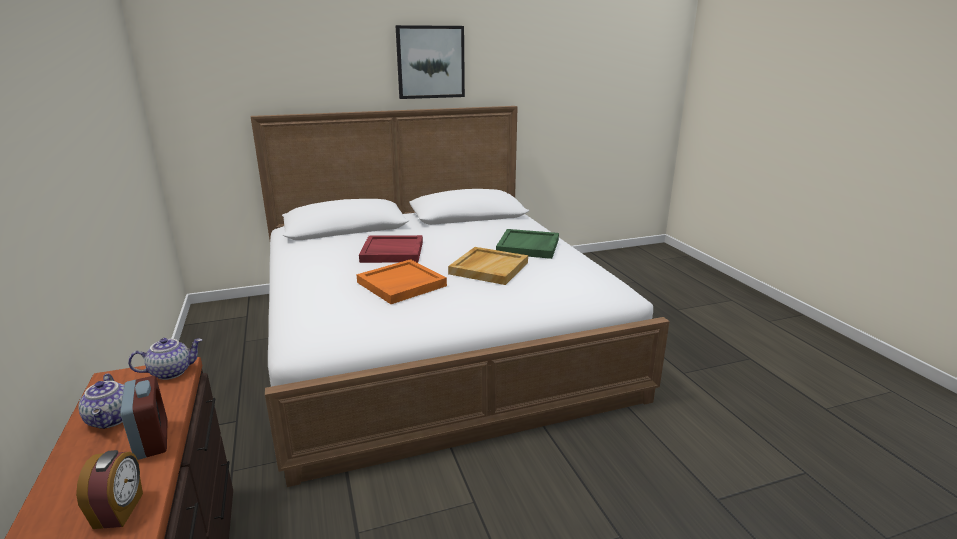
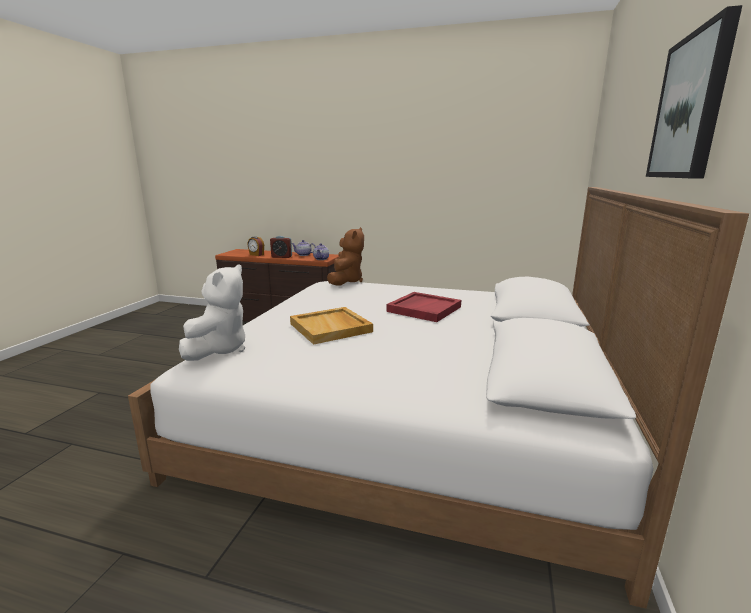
camera: 125 degrees right, 5 degrees down
(304, 318) = (345, 281): none -> brown plush toy
(401, 284) = (351, 301): orange tray -> none
(528, 246) = (353, 359): green tray -> none
(588, 291) = (219, 349): none -> white plush toy

